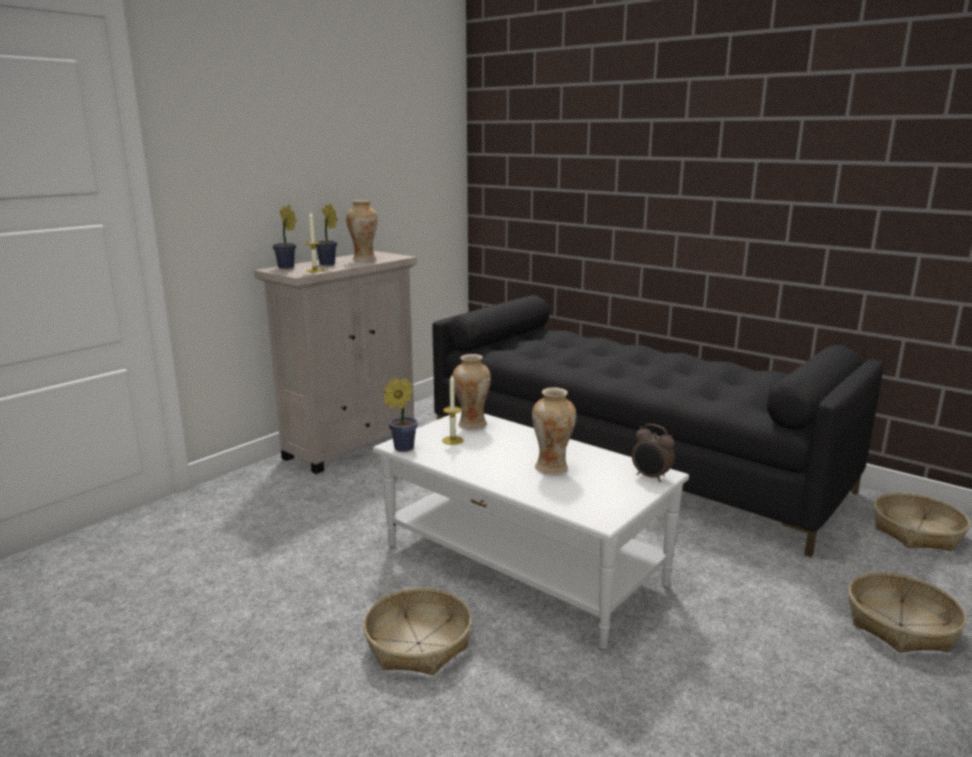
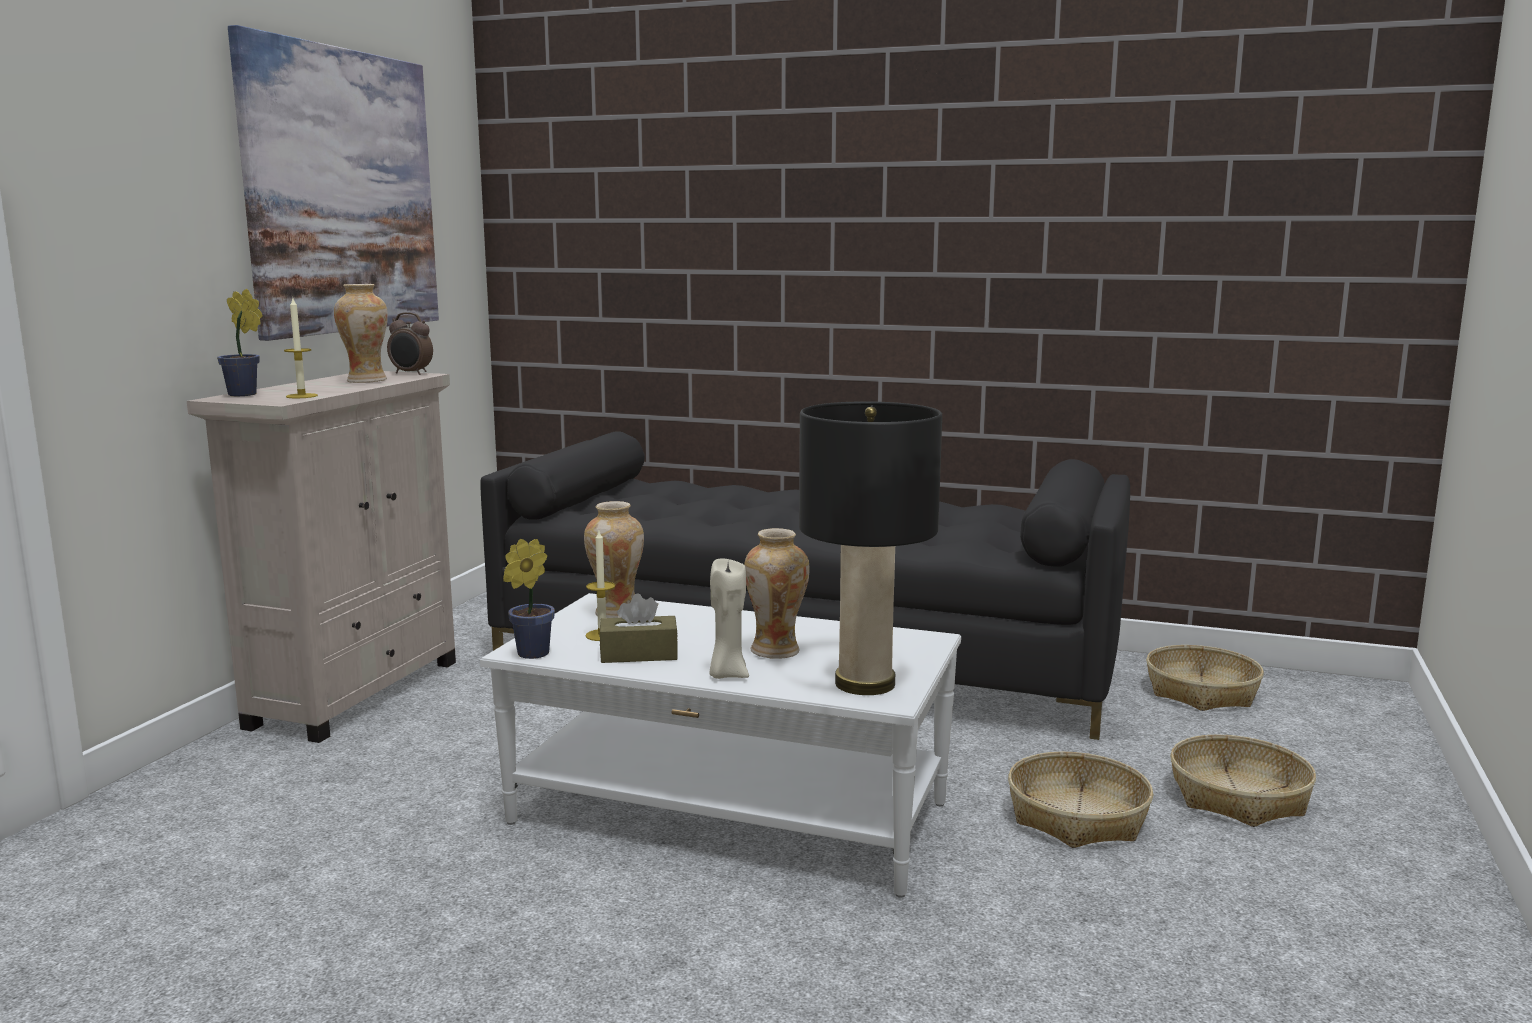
camera: 20 degrees left, 5 degrees down
(328, 264) = (312, 388): potted plant -> none
(364, 140) = (342, 192): none -> picture
(418, 644) = (632, 945): basket -> basket (1078, 817)
(465, 458) = (639, 654): none -> brown tissue box
(509, 482) = (727, 674): none -> beige candle
(593, 504) = (865, 684): none -> black table lamp
(651, 477) = (916, 644): alarm clock -> alarm clock (411, 373)

